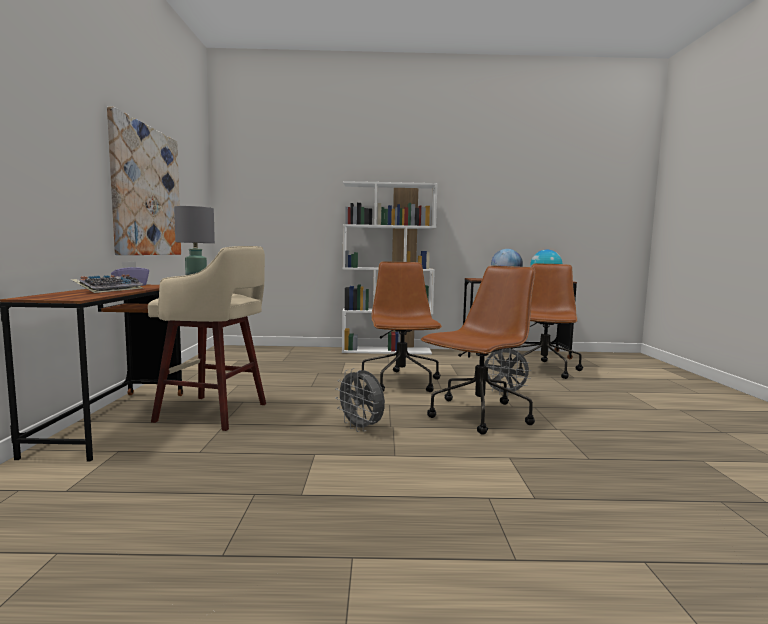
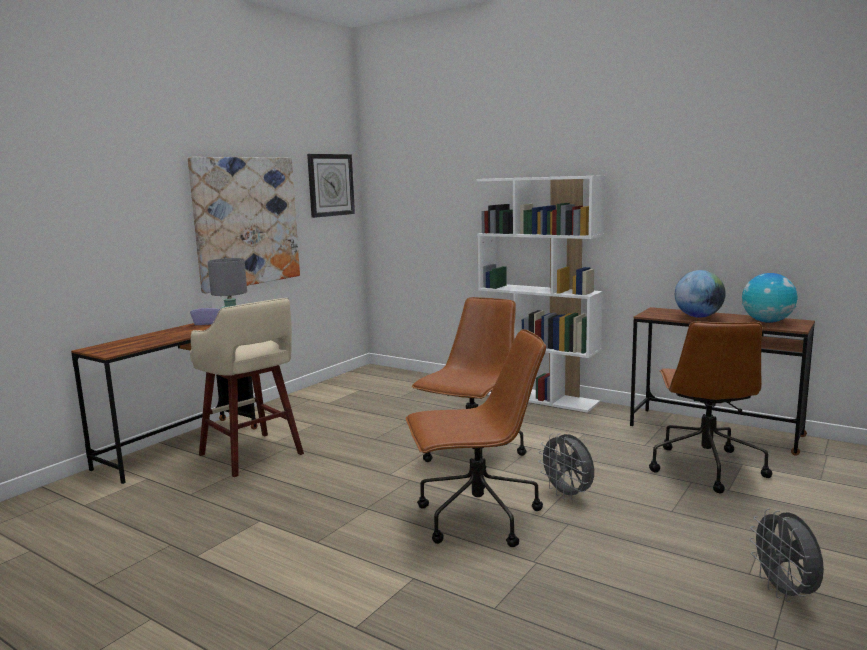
camera: 35 degrees right, 5 degrees up
(110, 290) = (170, 334): keyboard -> none
(196, 178) = (330, 185): none -> wall clock
(361, 428) = (337, 503): grey fan -> grey fan (785, 592)
(543, 369) = (705, 467): brown office chair -> brown office chair turned 135 degrees clockwise

